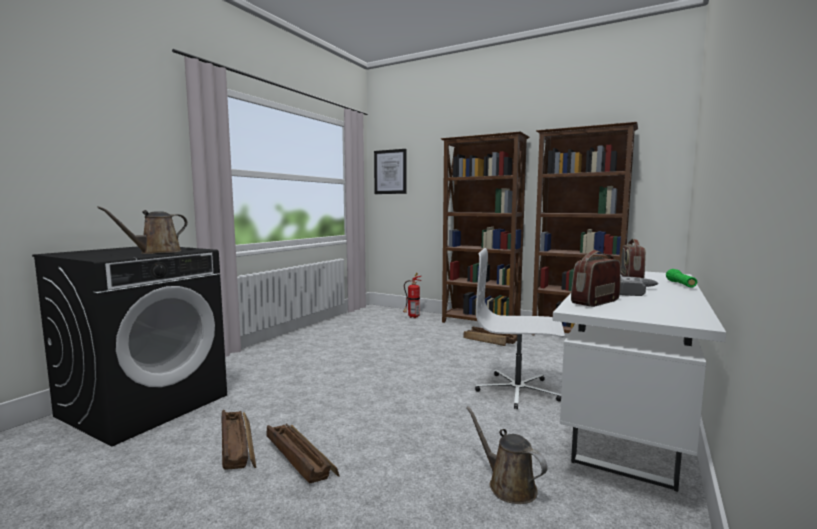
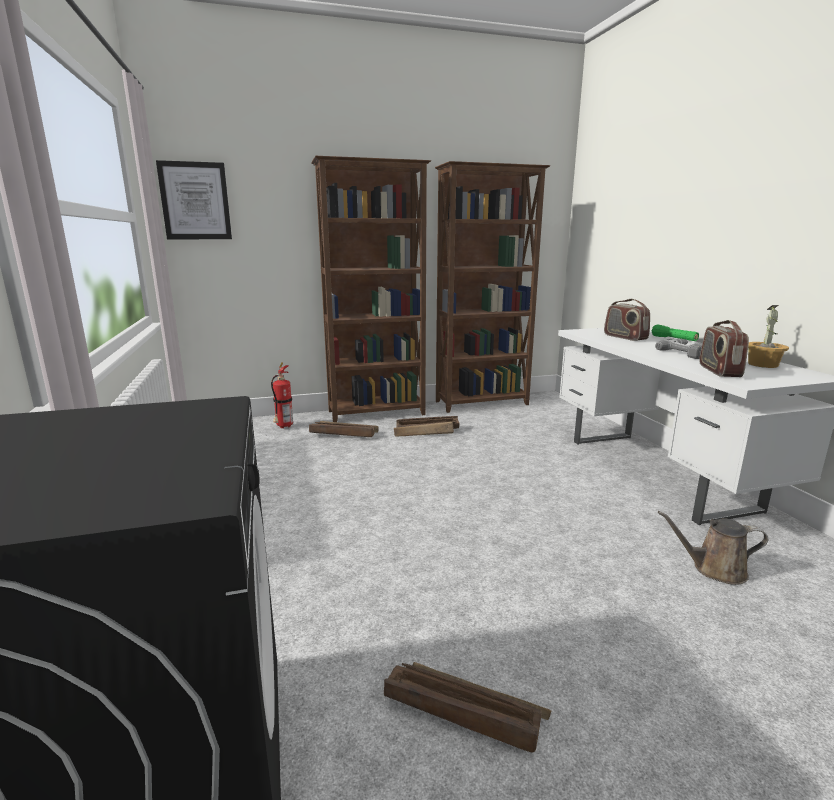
camera: 45 degrees left, 10 degrees up
(157, 252) = (180, 437): brown watering can -> none
(300, 459) = (558, 669): crate -> crate (343, 435)
(518, 391) = (552, 478): white office chair -> none
(674, 308) = (763, 364): none -> potted plant

